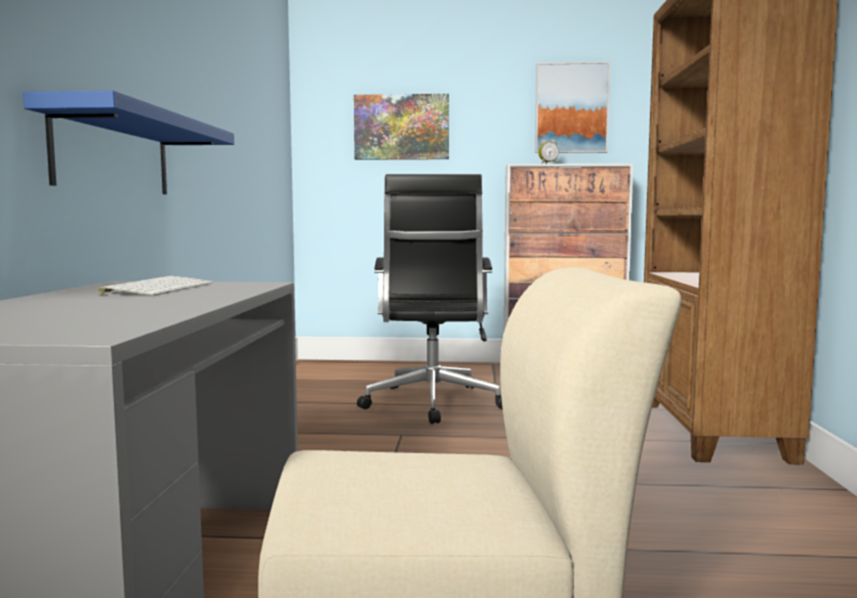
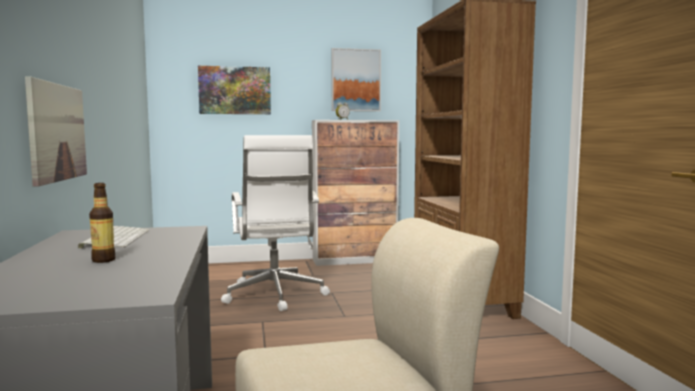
camera: 15 degrees left, 0 degrees up
(106, 304) = (103, 260): none -> bottle
(114, 154) = (57, 132): blue shelf -> picture
(432, 404) = (275, 295): black office chair -> white office chair

